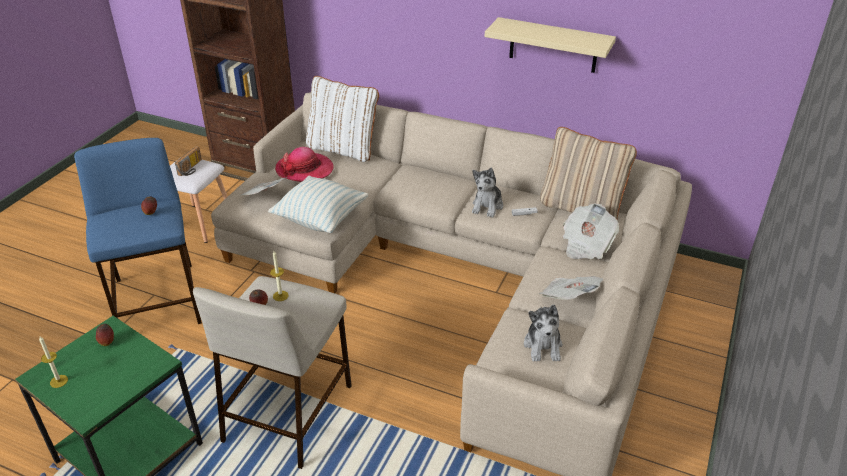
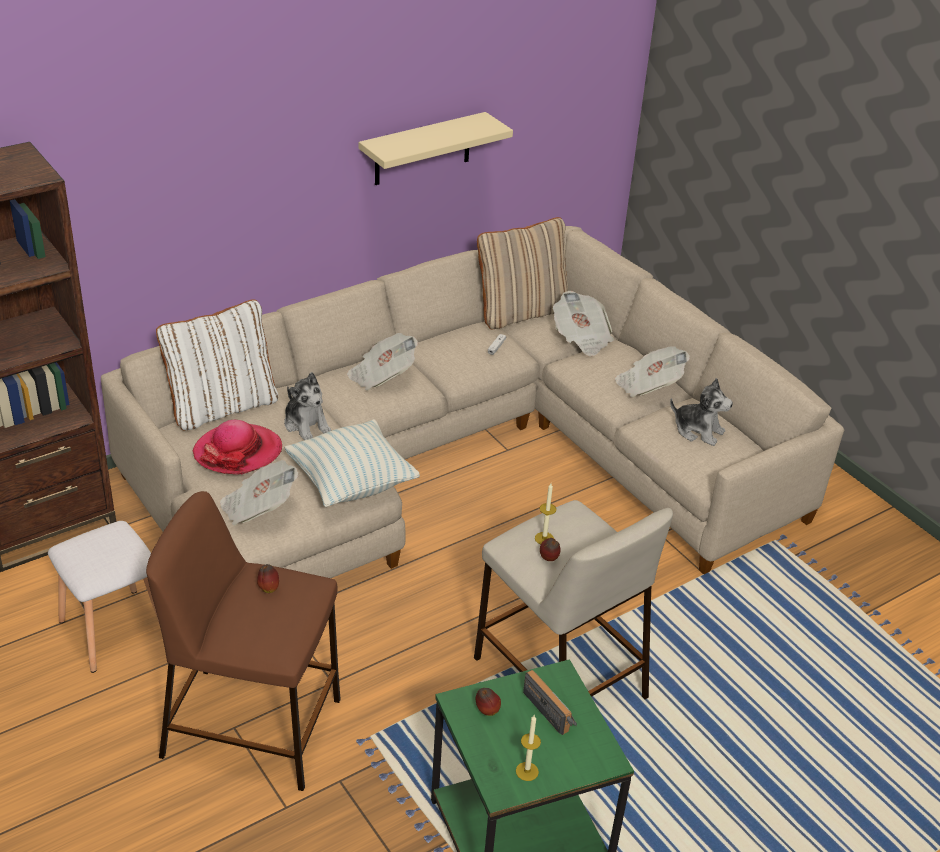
camera: 60 degrees left, 0 degrees up
(158, 302) = (254, 727): blue stool -> brown stool
(191, 169) = (107, 547): radio -> radio (552, 710)
(435, 185) = (382, 376): none -> newspaper
(487, 206) = (456, 362): plush toy -> plush toy (306, 424)

